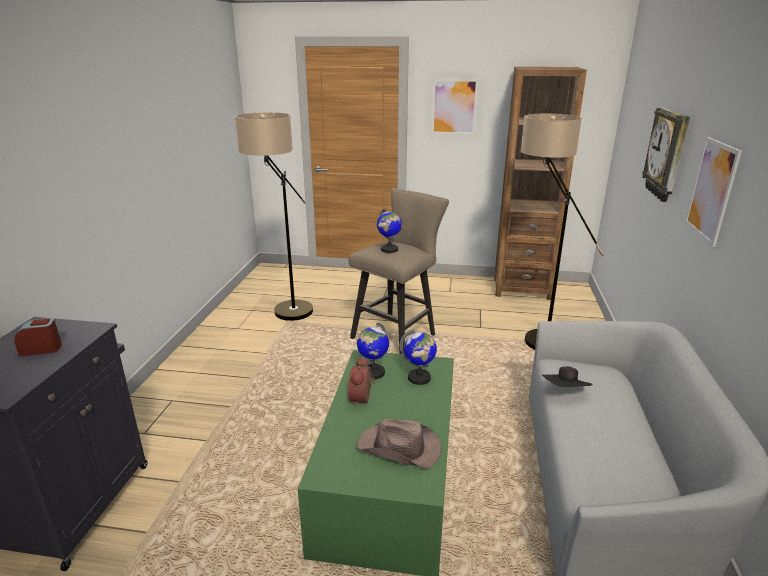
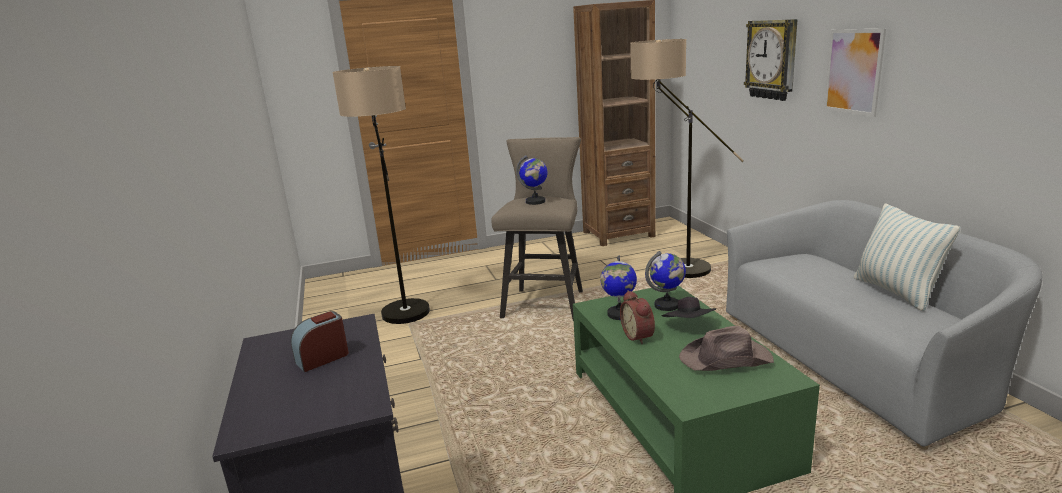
camera: 25 degrees left, 5 degrees down
(454, 107) = (518, 54): picture -> none
(565, 391) = (795, 278): black hat -> black hat (689, 326)
(648, 443) = (896, 292): none -> pillow

